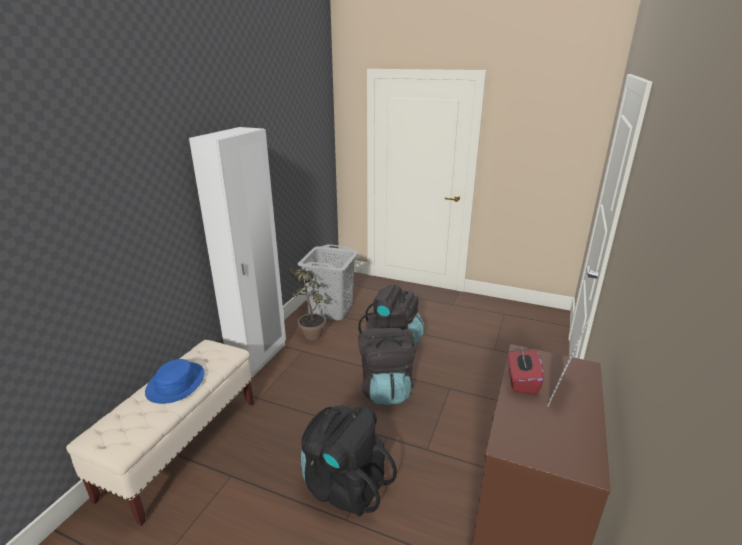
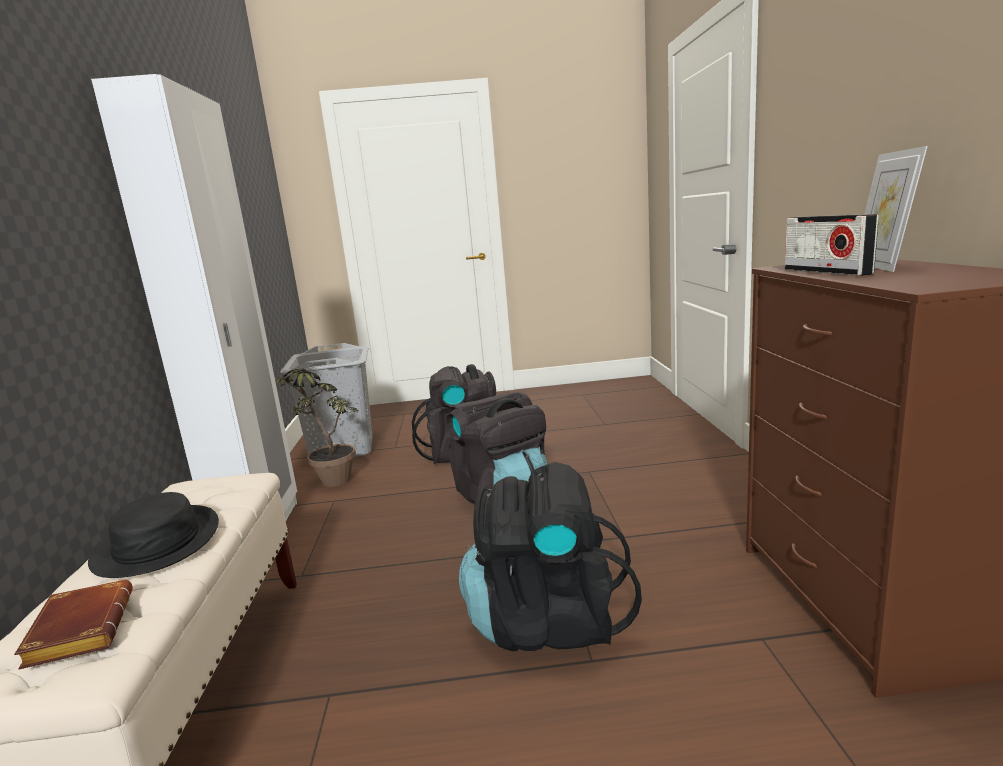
camera: 25 degrees left, 10 degrees down
(127, 424) = (79, 629): none -> brown book
(175, 383) = (157, 542): blue hat -> black hat
(521, 381) = (826, 272): red tissue box -> radio

